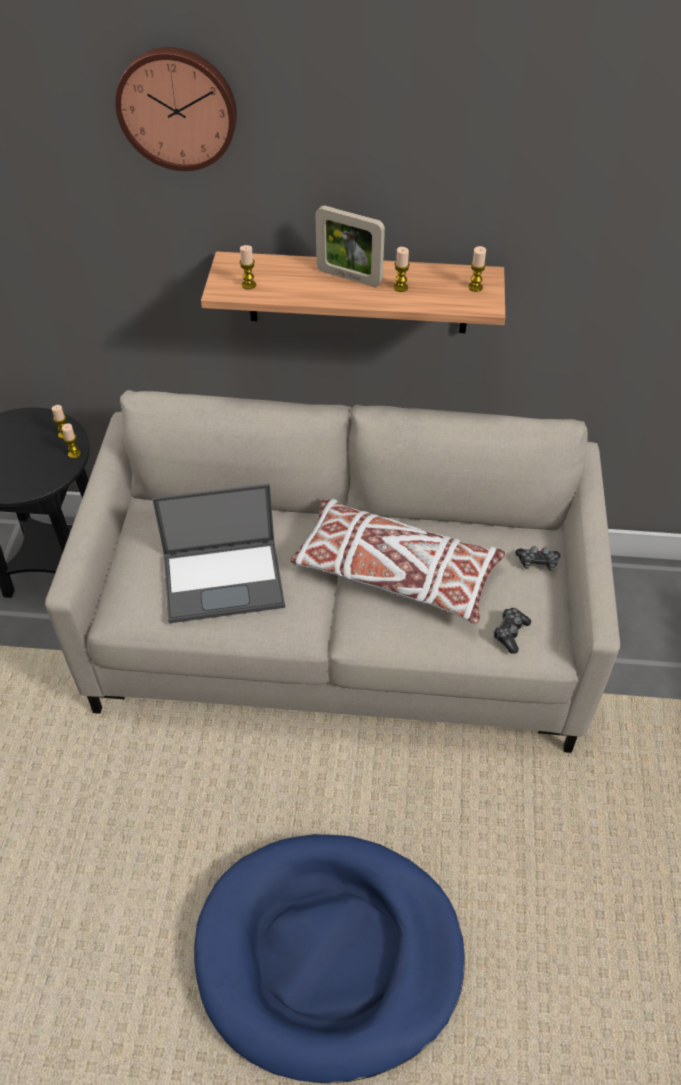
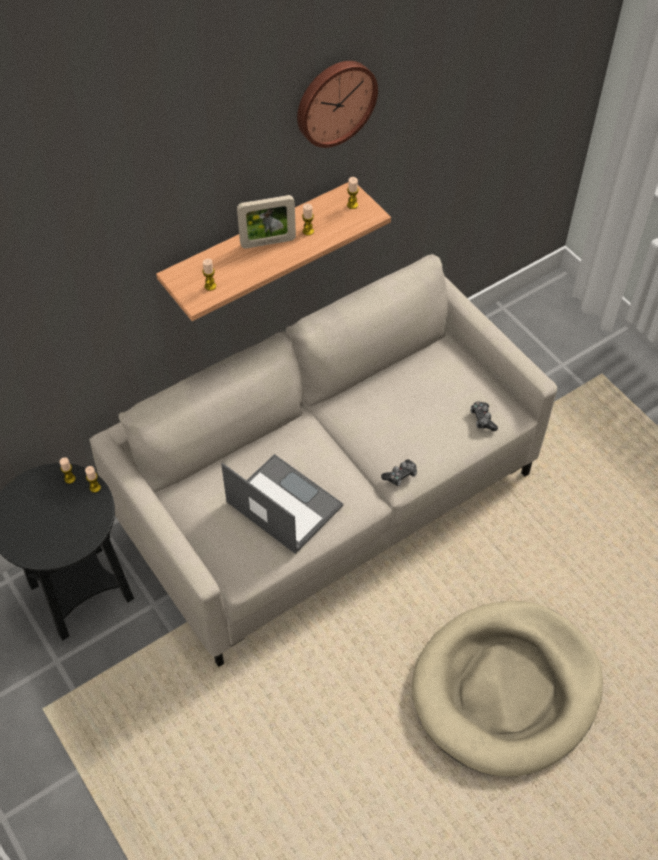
camera: 40 degrees left, 5 degrees up
(178, 108) = (122, 187): wall clock -> wall clock (334, 102)
(225, 579) = (283, 503): laptop -> laptop turned 90 degrees counterclockwise
(329, 955) = (506, 689): blue dog bed -> beige dog bed
(395, 573) = (382, 427): white pillow -> none
(537, 562) = (456, 364): game controller -> game controller (400, 476)

